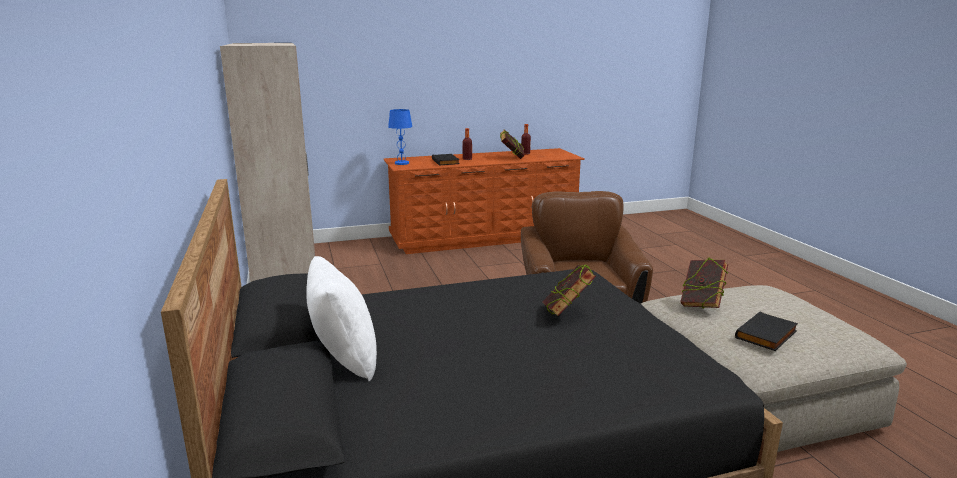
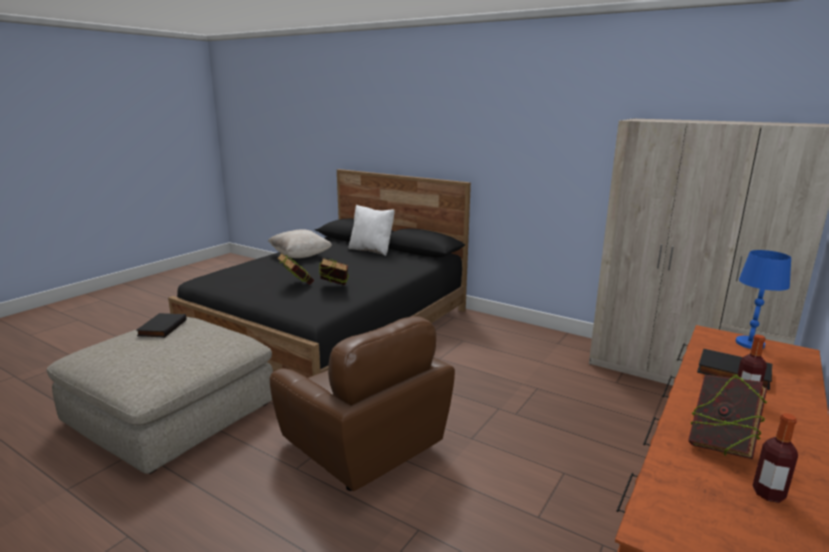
camera: 140 degrees right, 0 degrees up
(489, 387) = (300, 256): none -> beige pillow
(701, 305) = (211, 338): book -> book (334, 288)

